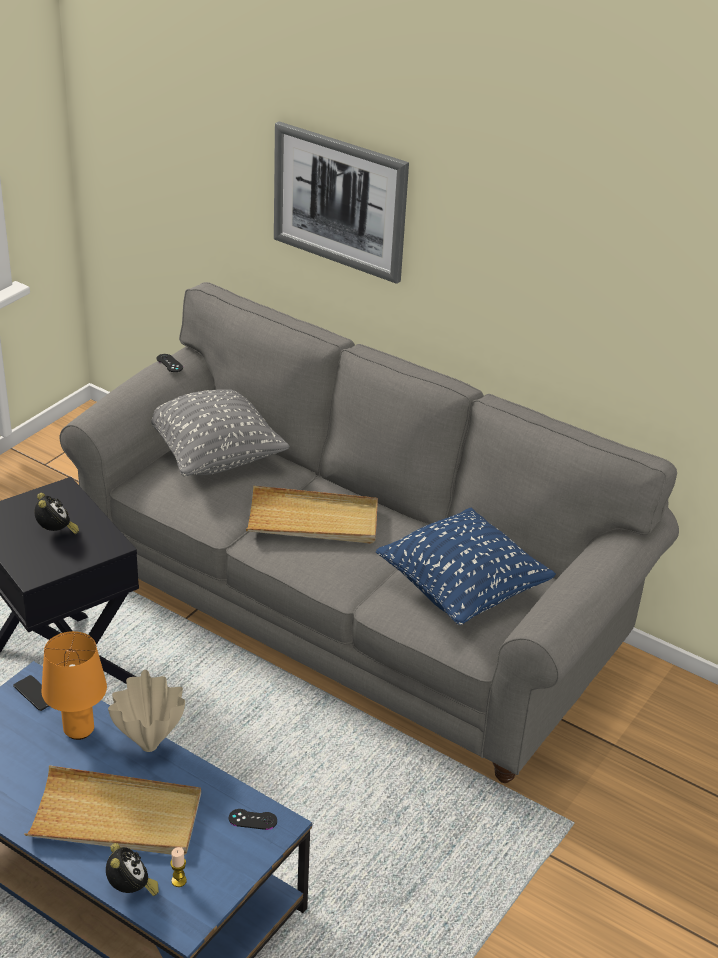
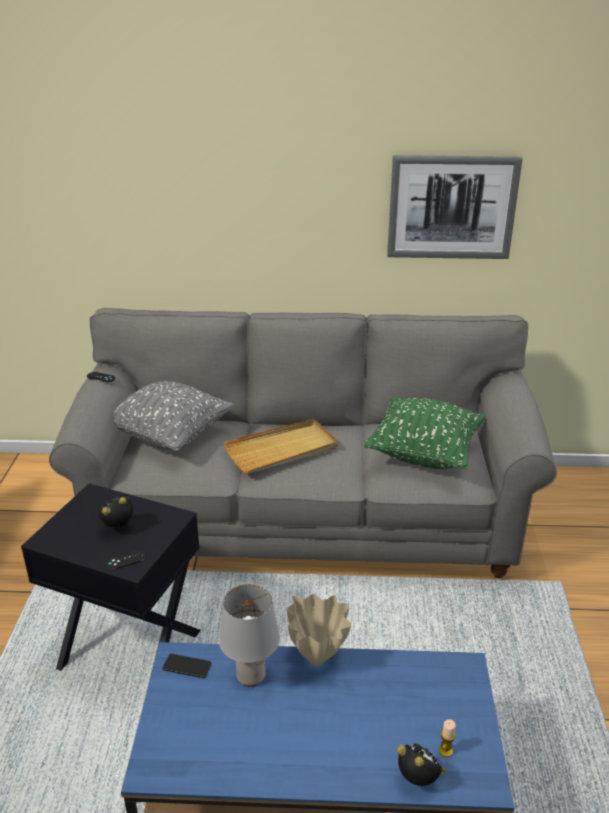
camera: 30 degrees left, 5 degrees down
(56, 532) = (119, 527): alarm clock -> alarm clock turned 75 degrees counterclockwise
(79, 730) = (251, 676): orange table lamp -> grey table lamp
(116, 817) = (349, 729): beige tray -> none
(252, 819) = (445, 673): black game controller -> black game controller (126, 560)
(340, 201) = (208, 208): picture -> picture (452, 207)
(462, 591) = (424, 454): blue pillow -> green pillow

